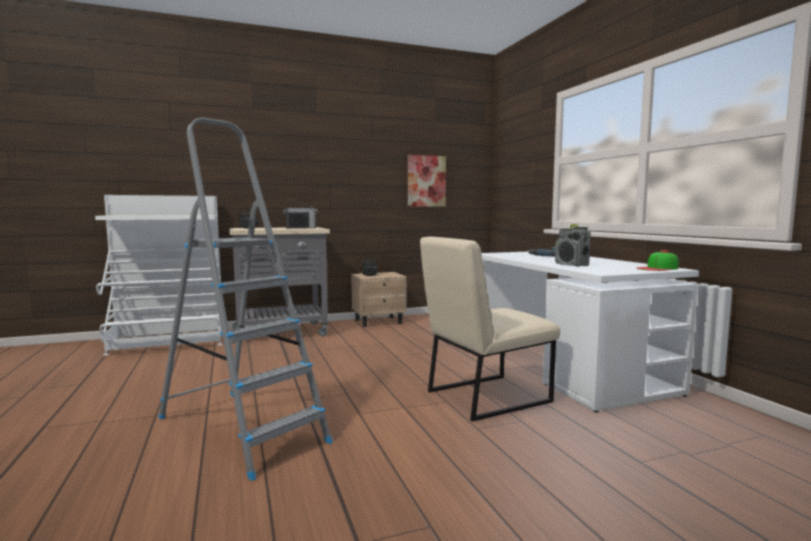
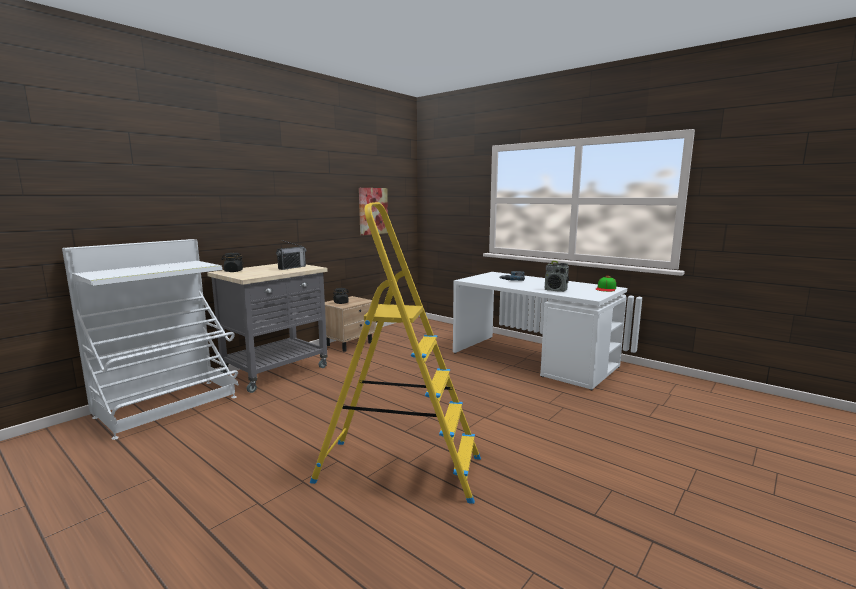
camera: 30 degrees left, 5 degrees up
(241, 429) = (400, 469): grey step ladder -> yellow step ladder
(485, 397) = (521, 395): beige chair -> none

